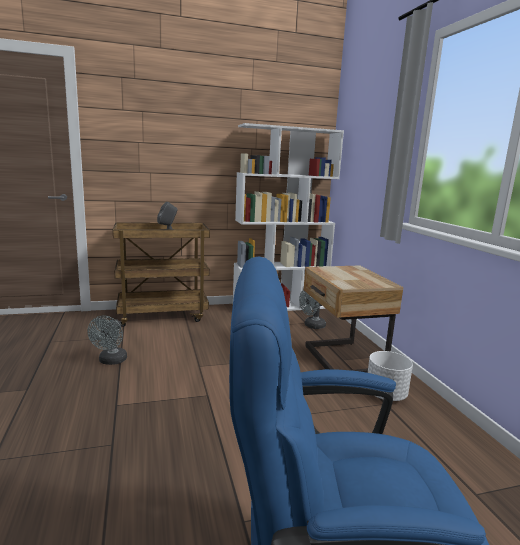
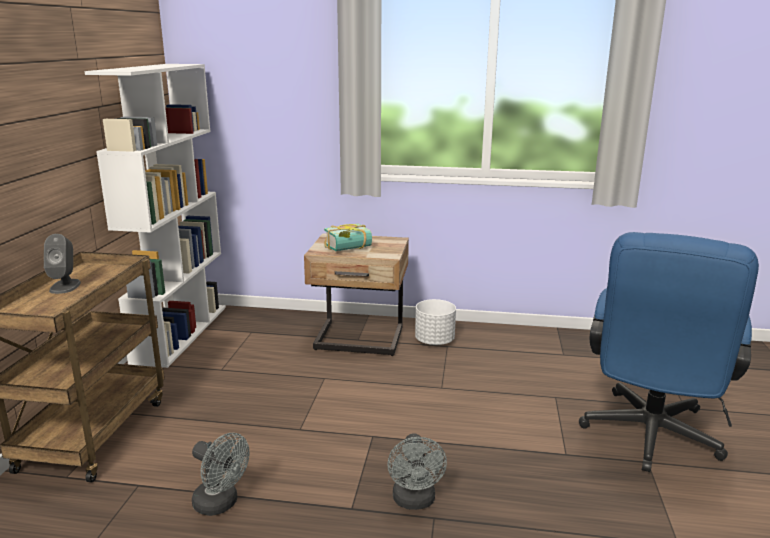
camera: 65 degrees left, 5 degrees up
(312, 326) = (264, 330): grey fan -> grey fan (414, 501)
(338, 274) = (350, 249): none -> book

